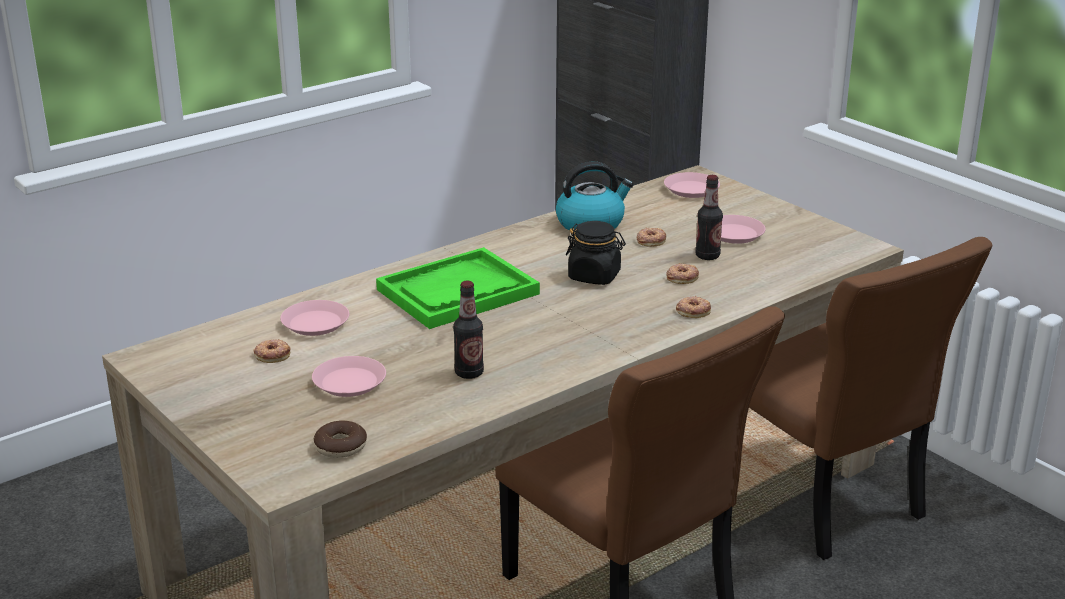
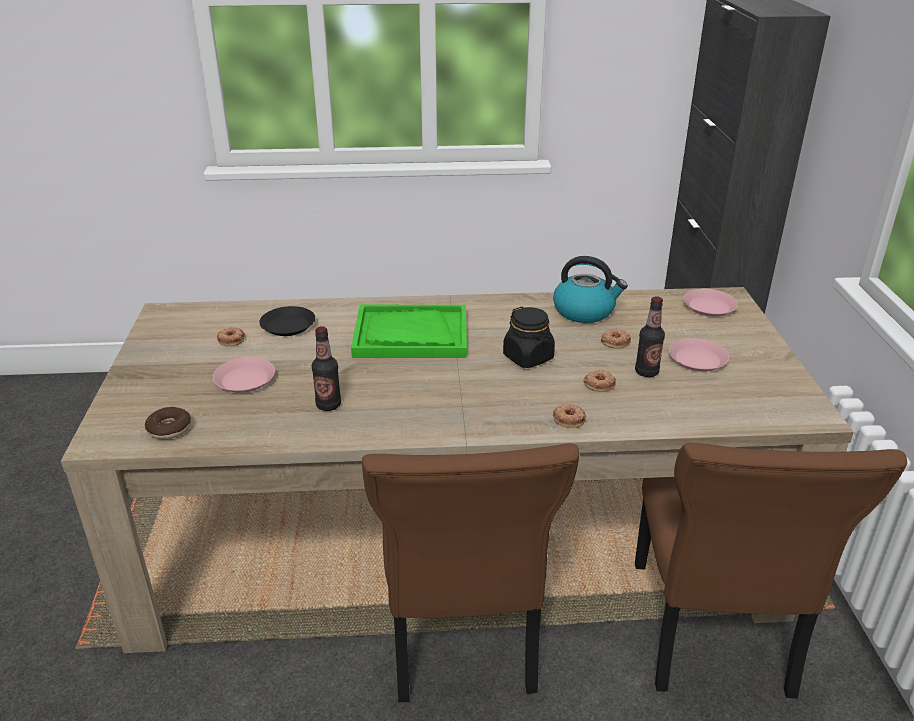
camera: 35 degrees right, 5 degrees up
(315, 323) = (288, 325): pink plate -> black plate

